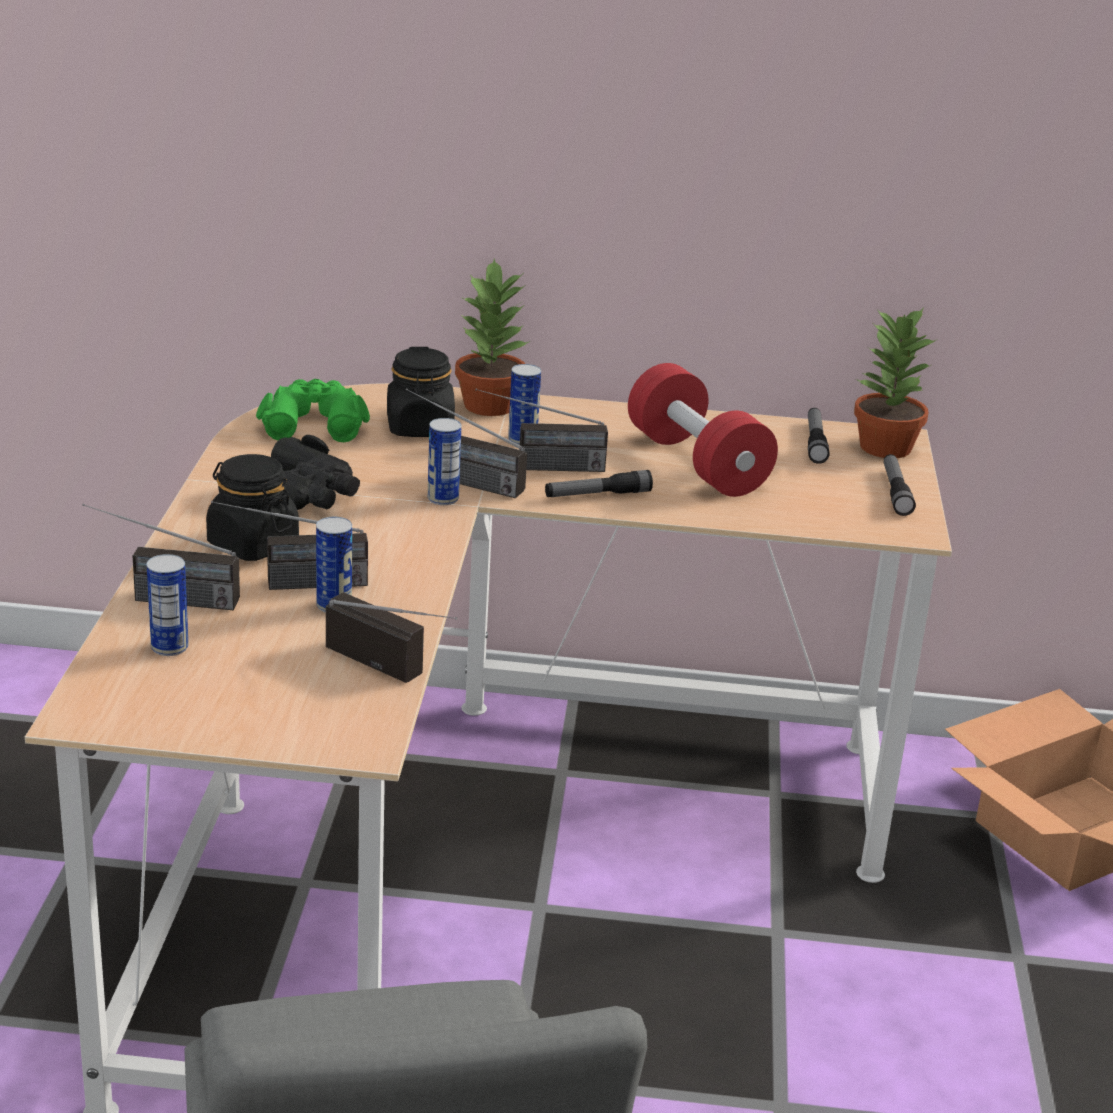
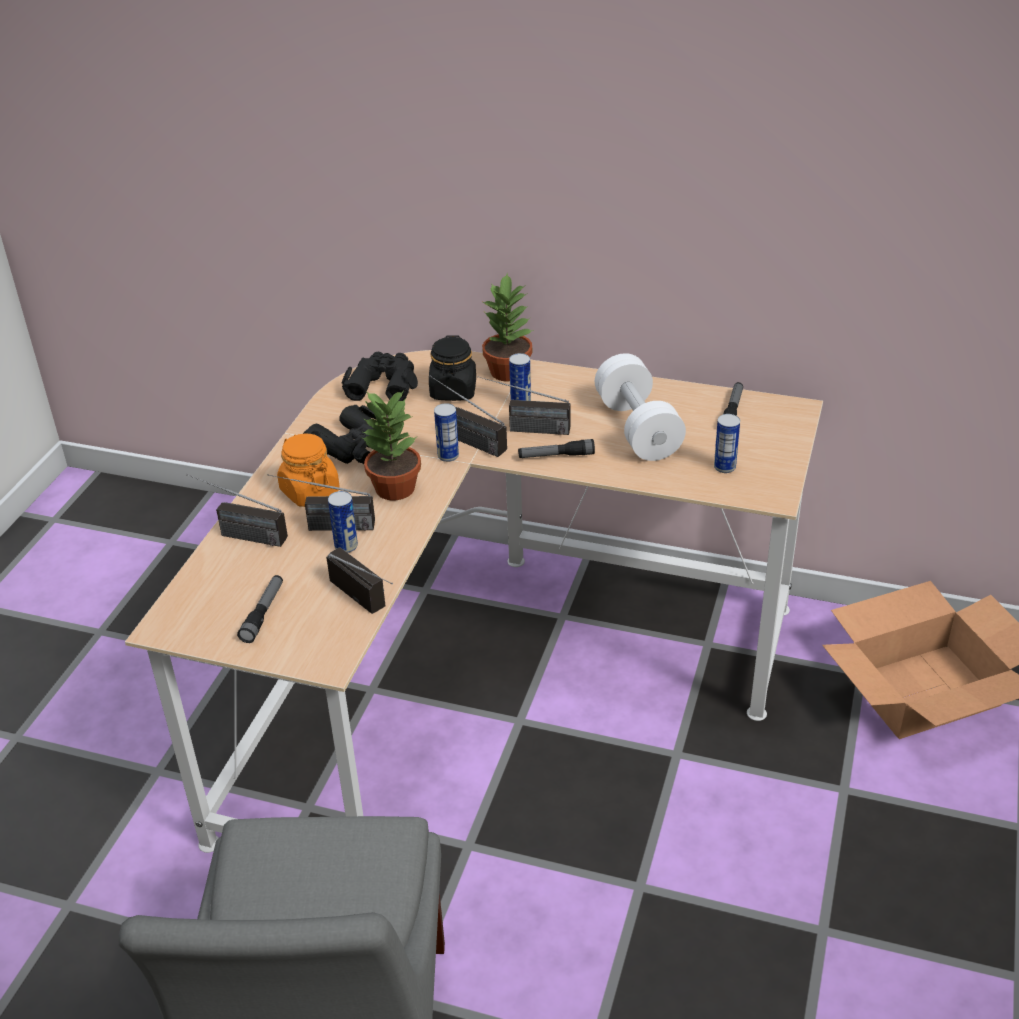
camera: 15 degrees right, 10 degrees up
(169, 647) = (231, 575): can -> can (724, 467)
(252, 544) = (309, 491): black jar -> orange jar
(314, 422) = (383, 384): green binoculars -> black binoculars
(697, 463) = (637, 428): red dumbbell -> white dumbbell
(883, 447) = (782, 417): potted plant -> potted plant (393, 488)
(895, 492) = (775, 460): flashlight -> flashlight (263, 613)

